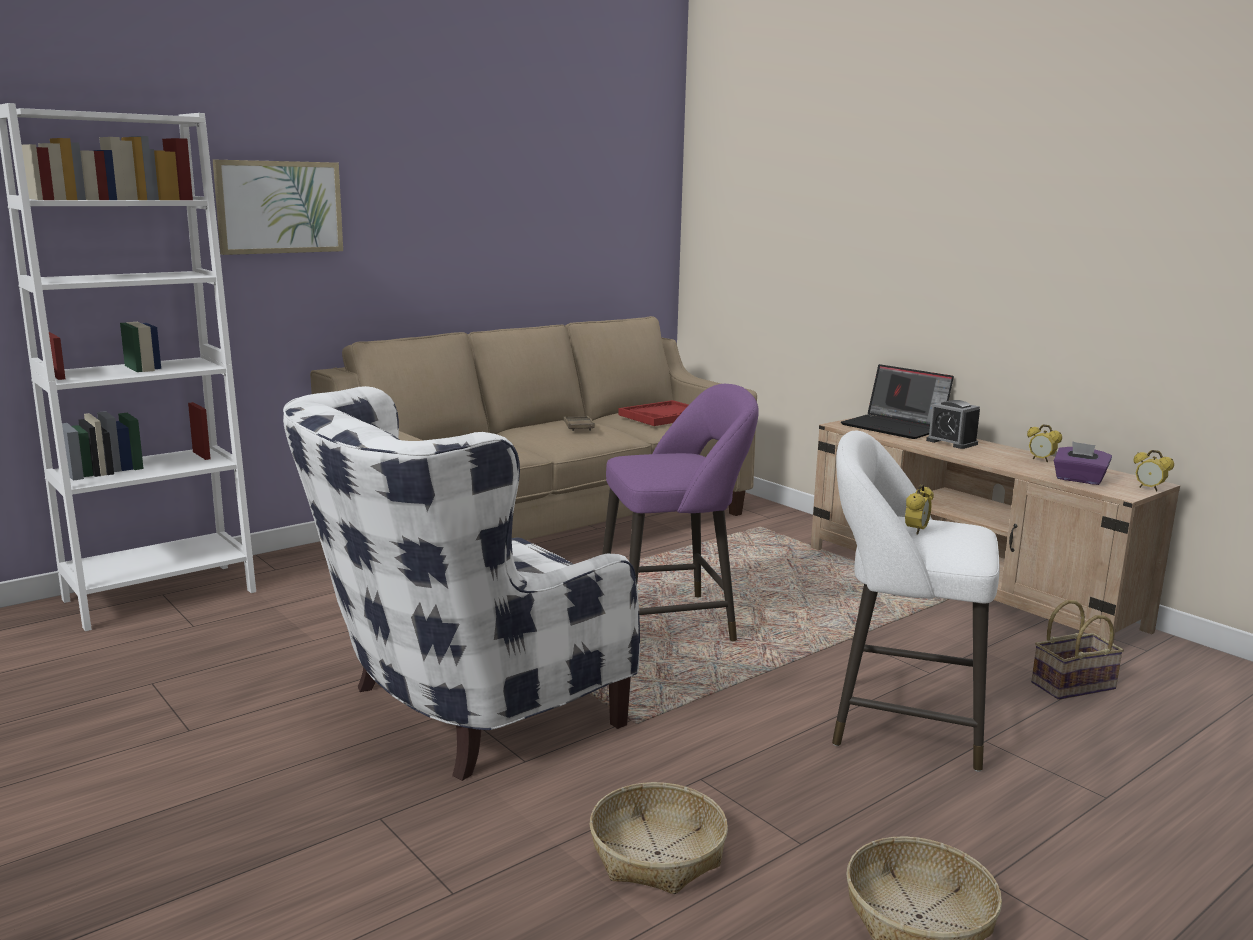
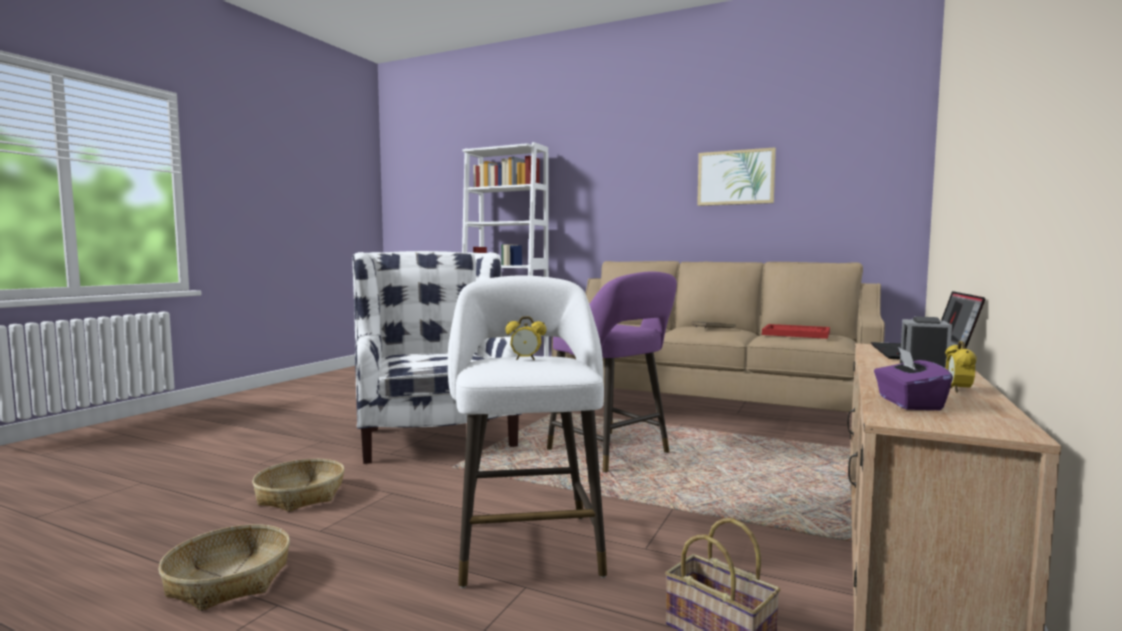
camera: 65 degrees right, 10 degrees down
(279, 207) = (593, 189): picture -> picture (735, 177)
(459, 711) = (435, 433): white armchair -> white armchair turned 45 degrees clockwise
(1149, 489) = (968, 429): alarm clock -> none

